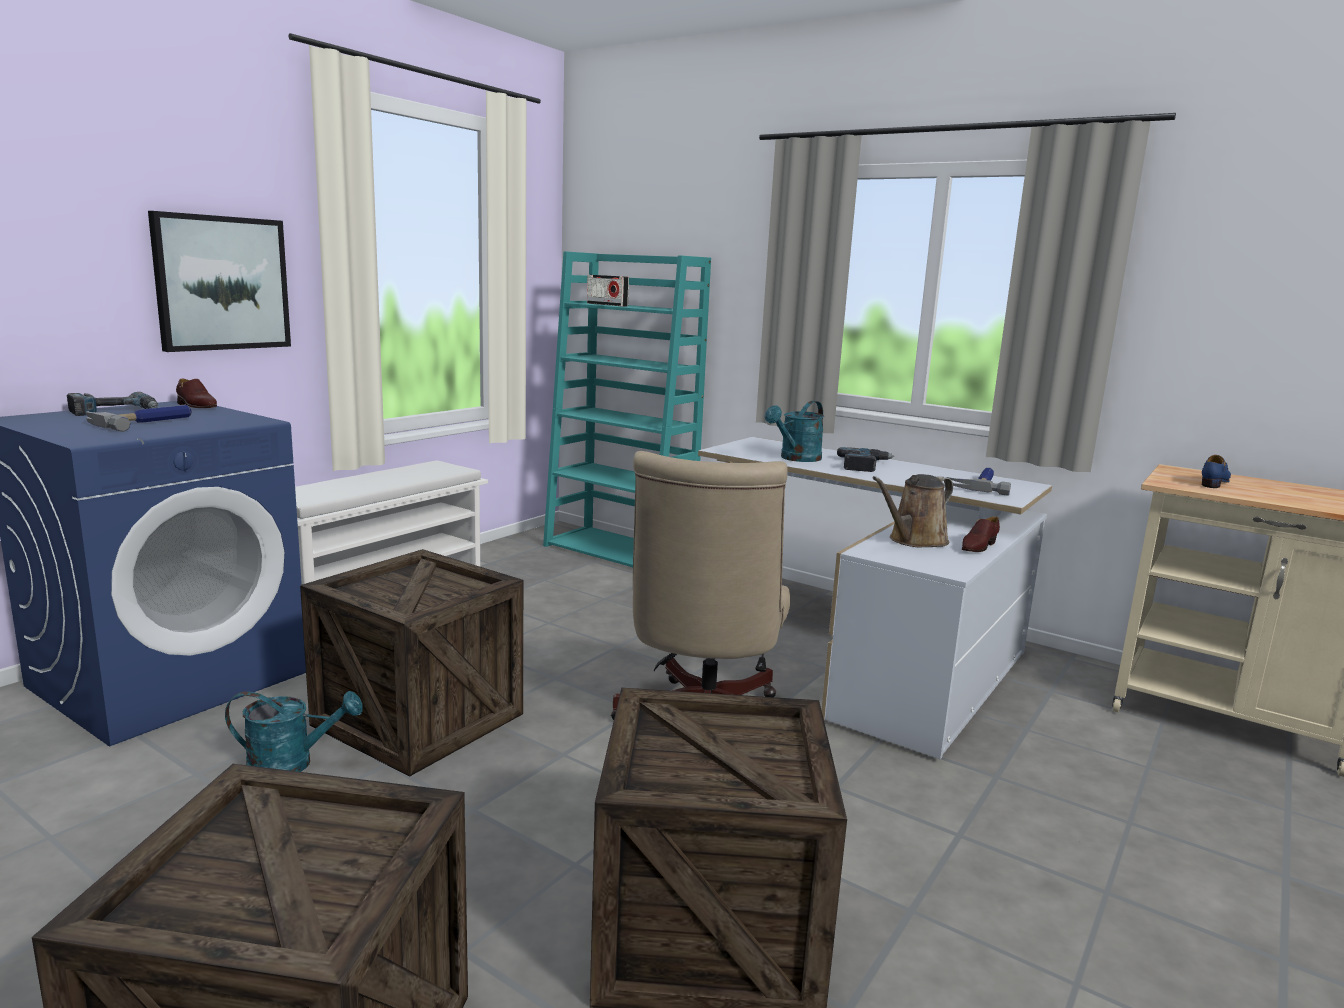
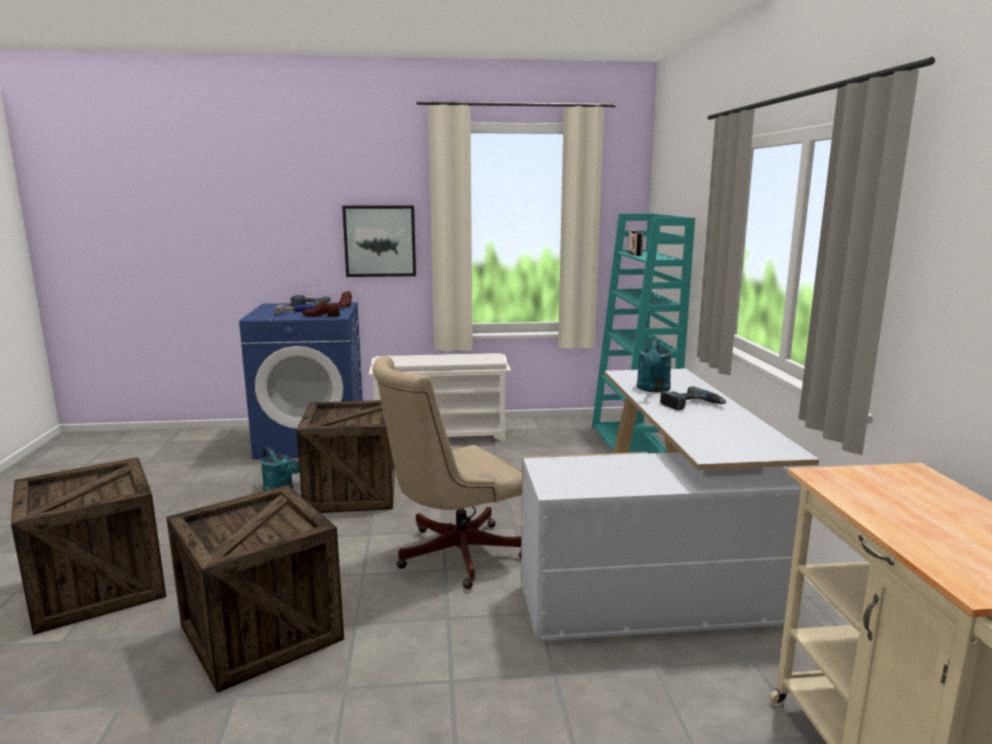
camera: 50 degrees right, 0 degrees up
(796, 459) = (653, 389): turquoise watering can -> turquoise watering can turned 75 degrees counterclockwise
(914, 541) = (602, 467): brown watering can -> none
(978, 546) = (637, 486): brown shoe -> brown shoe (321, 316)
(980, 485) = (736, 440): hammer -> none
(1214, 482) = (892, 491): blue shoe -> none

